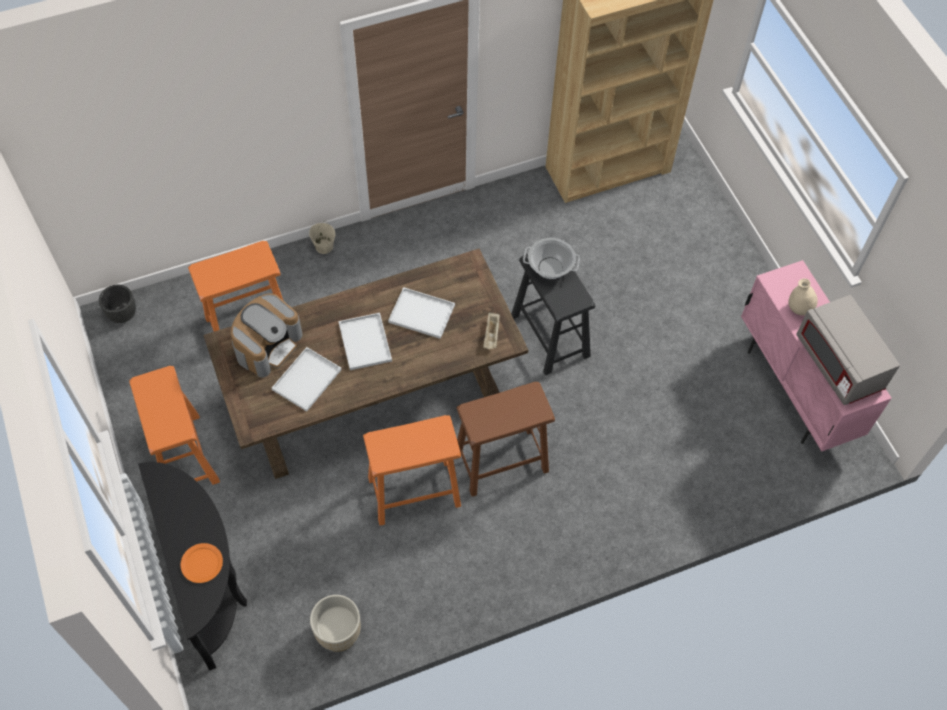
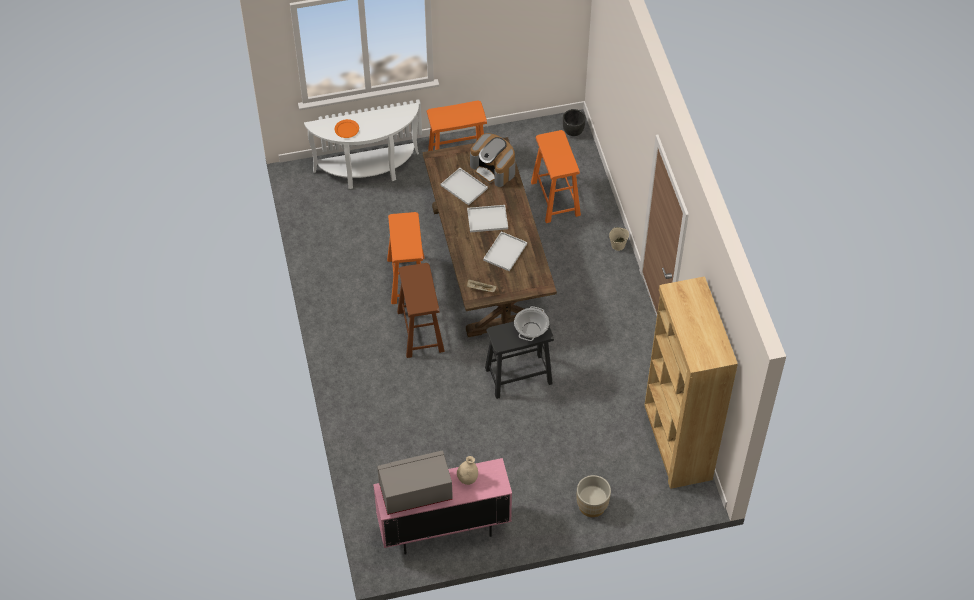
camera: 100 degrees right, 5 degrees down
(210, 582) = (368, 172): black console table -> white console table
(338, 633) = (320, 232): beige planter -> beige planter (592, 505)

